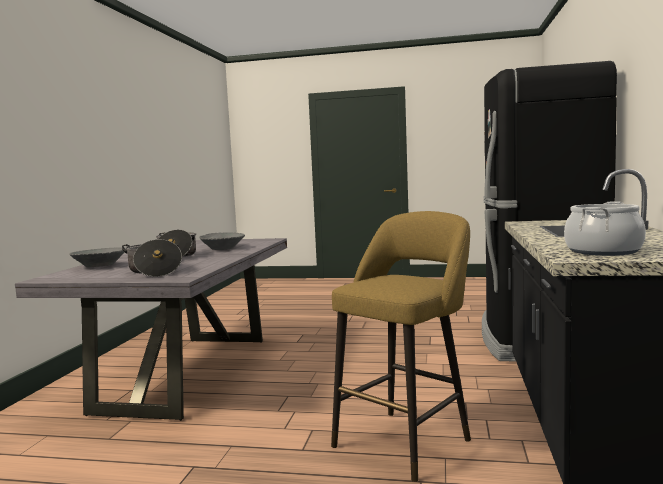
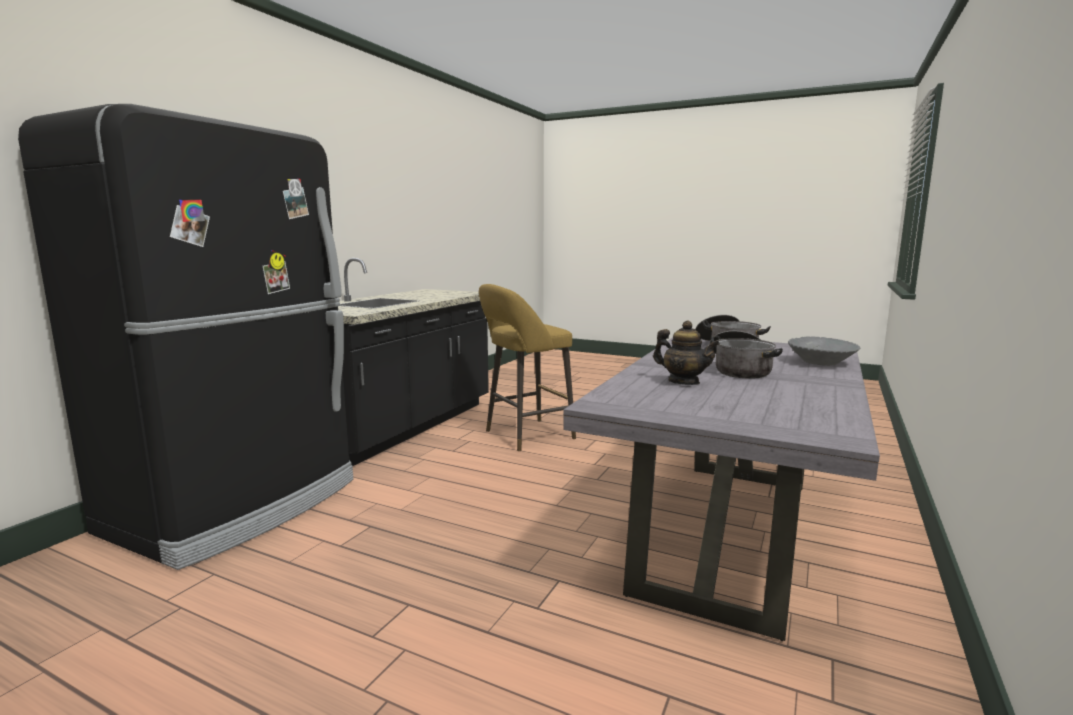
camera: 165 degrees left, 5 degrees up
(223, 248) = (683, 382): grey bowl -> teapot
(602, 251) = (451, 293): cooking pot -> none

